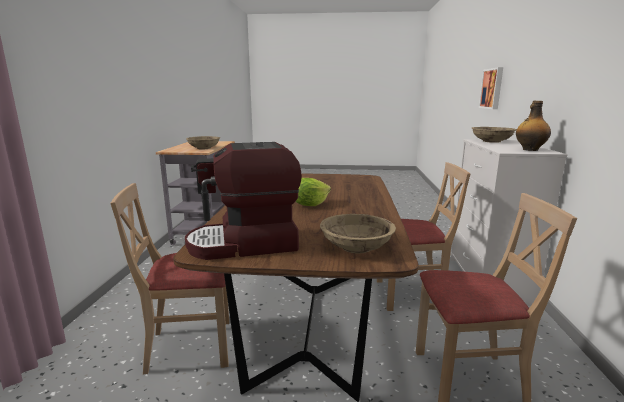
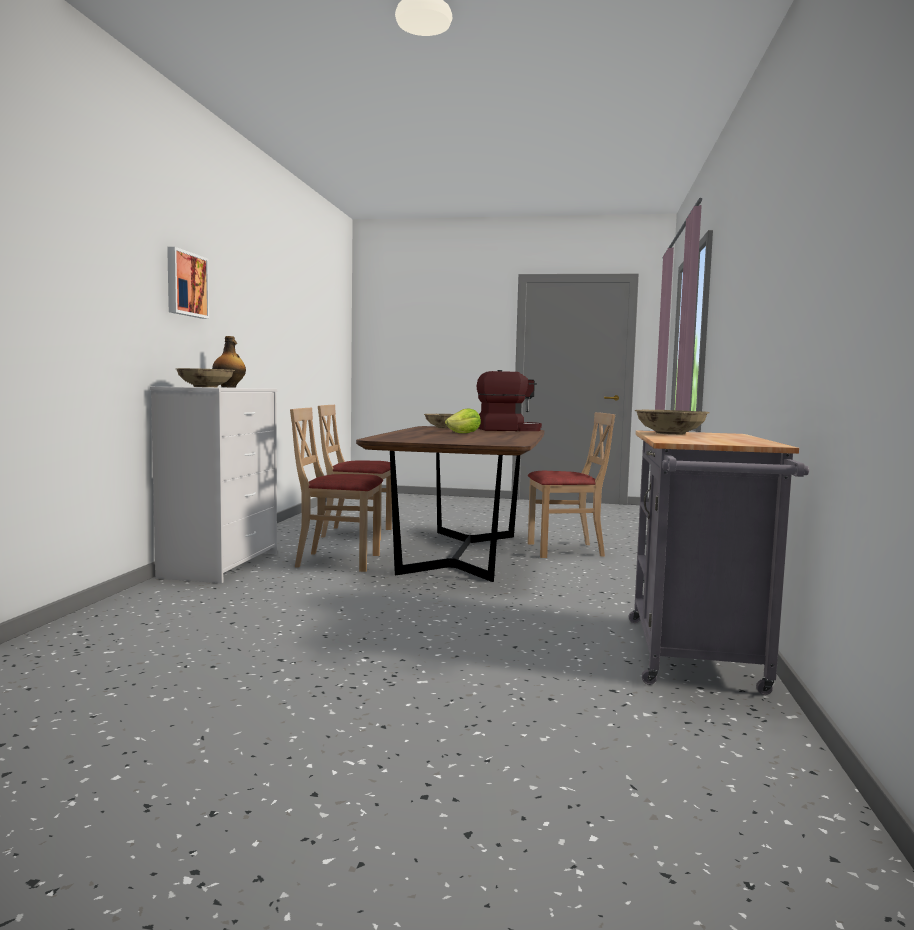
camera: 175 degrees left, 10 degrees down
(492, 88) = (53, 294): picture -> picture (185, 284)

